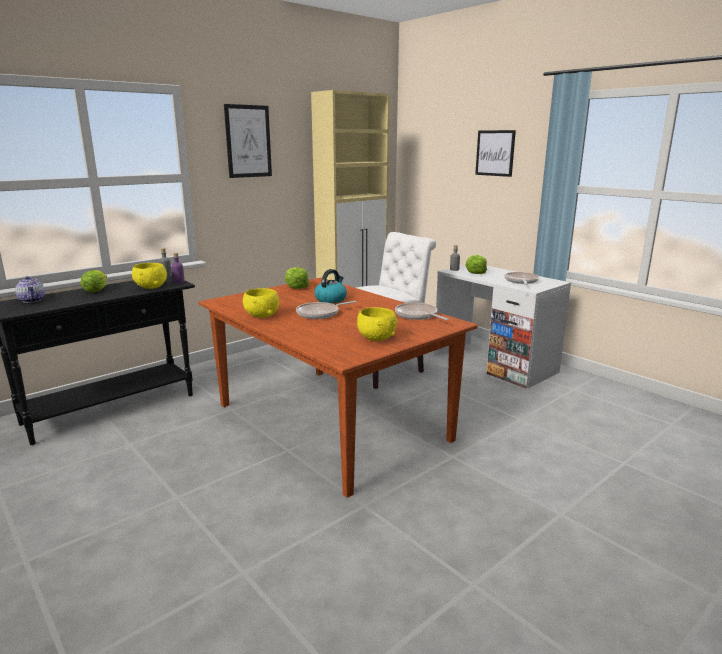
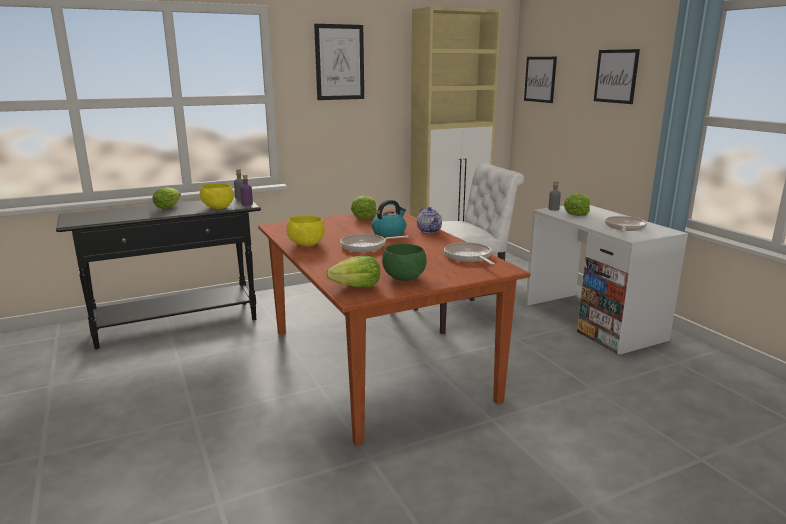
camera: 15 degrees right, 0 degrees up
(32, 300) = (107, 212): teapot -> teapot (429, 230)
(340, 350) = (357, 286): none -> lettuce
(376, 338) = (404, 278): yellow bowl -> green bowl
(422, 156) = (540, 79): none -> picture

